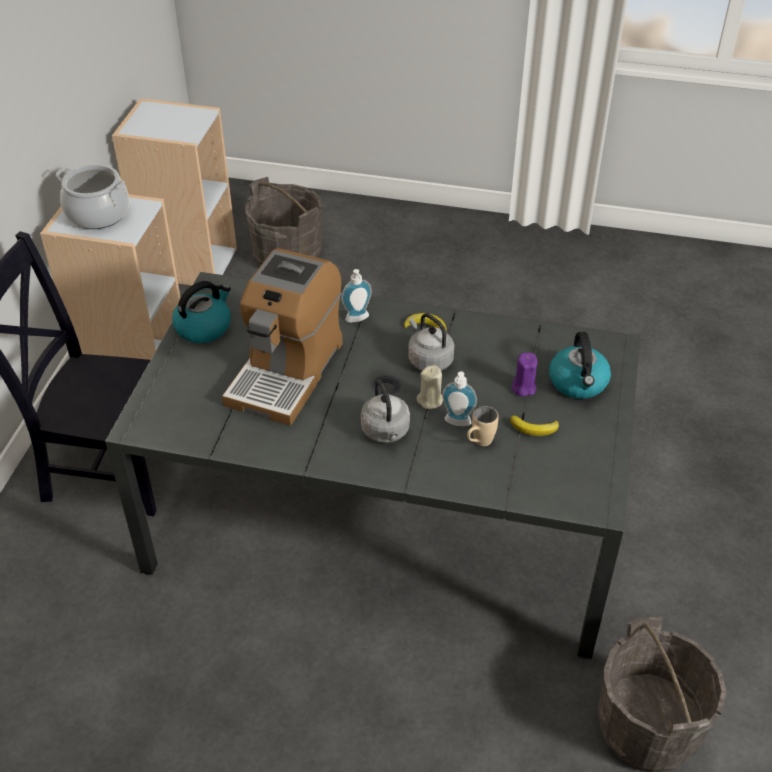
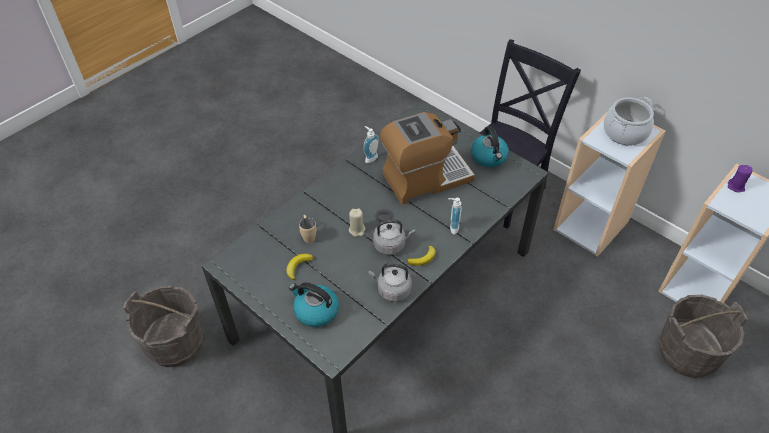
camera: 120 degrees right, 5 degrees up
(286, 372) = (426, 178): coffee machine -> coffee machine turned 105 degrees clockwise
(386, 432) = (347, 200): grey kettle -> grey kettle (392, 290)
(457, 423) = (330, 233): soap dispenser -> soap dispenser (370, 158)
(523, 387) = (333, 279): purple candle -> purple candle (736, 186)

